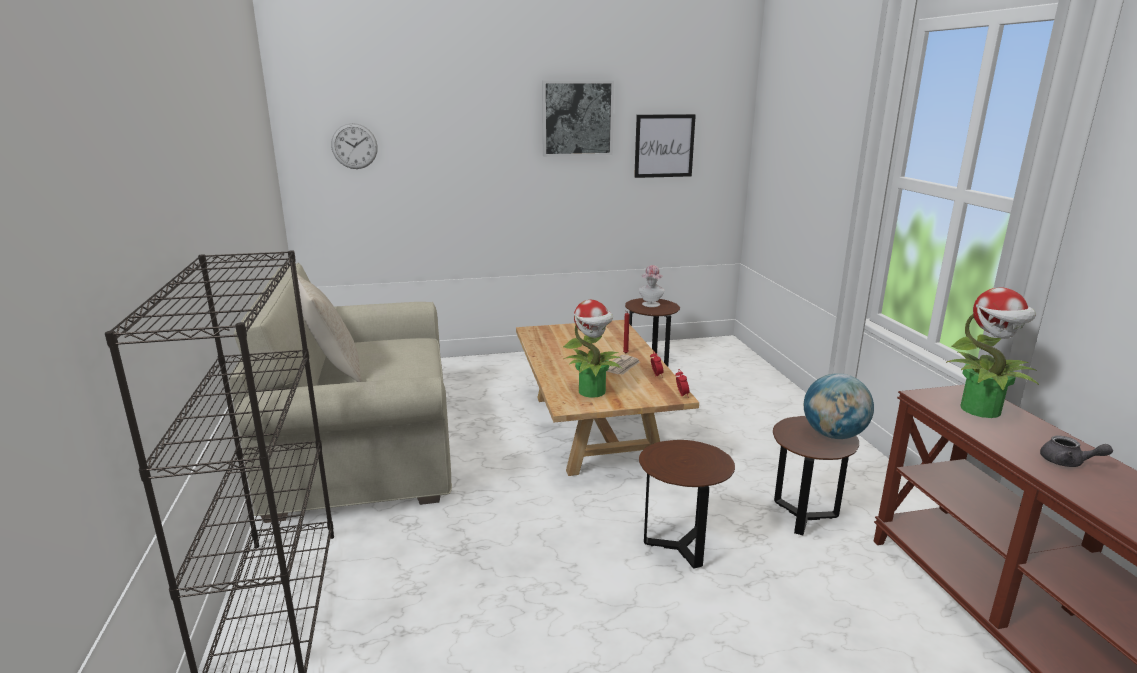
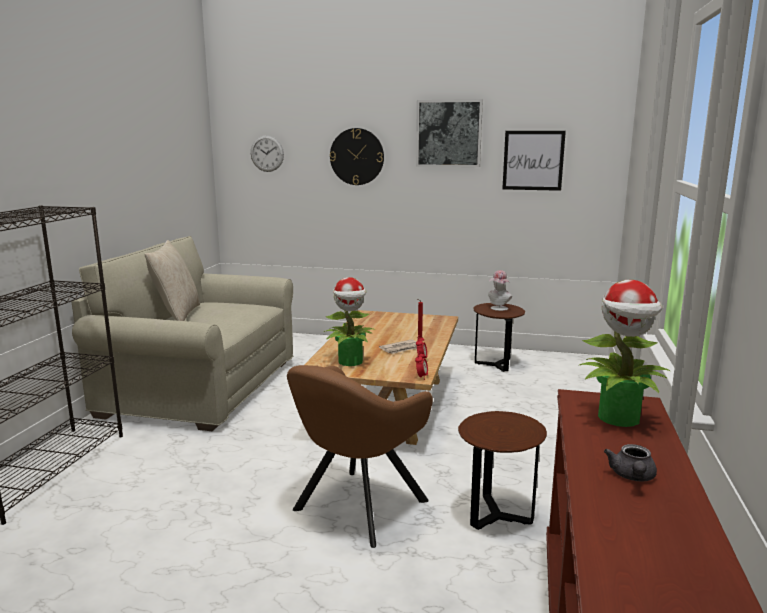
camera: 25 degrees right, 5 degrees down
(472, 147) = (357, 156): none -> wall clock
(680, 547) = (355, 508): brown side table -> brown armchair
(833, 435) = (521, 432): globe -> none
(1067, 462) = (632, 477): grey teapot -> grey teapot turned 45 degrees clockwise

